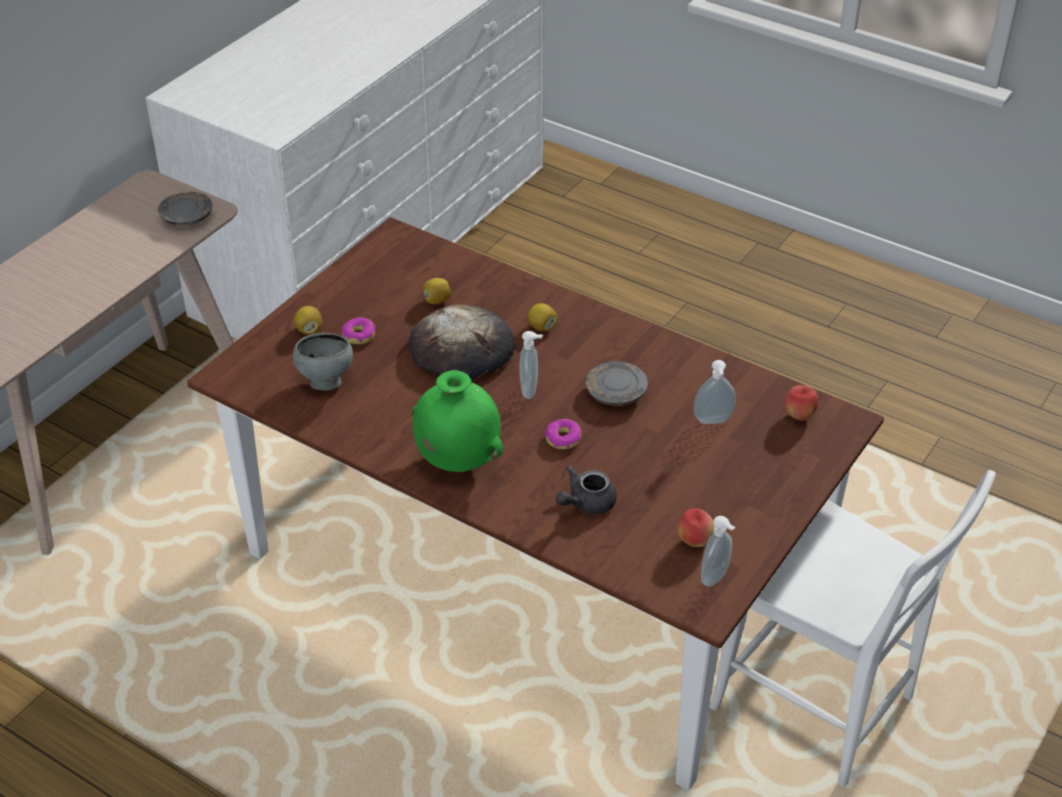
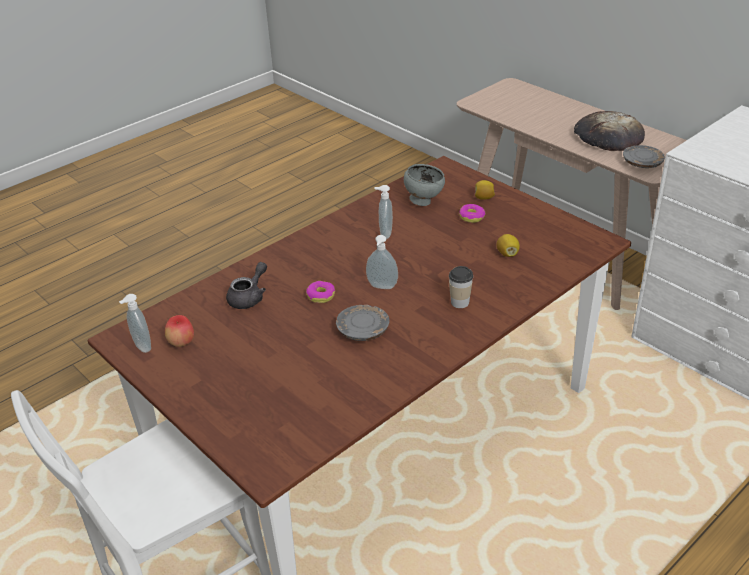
camera: 105 degrees right, 5 degrees down
(457, 460) = (320, 247): green vase -> none
(462, 350) = (442, 260): bread -> bread (608, 136)
(542, 327) = (460, 302): lemon -> cup
(586, 503) = (249, 297): grey teapot -> grey teapot turned 60 degrees clockwise
(713, 421) = (305, 380): soap dispenser -> soap dispenser (384, 234)
(799, 416) = (288, 437): apple -> none

